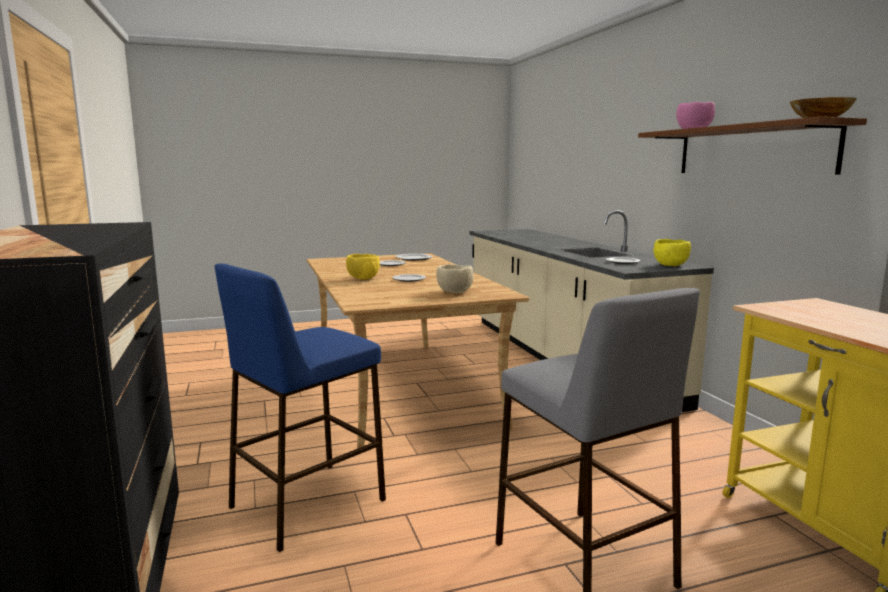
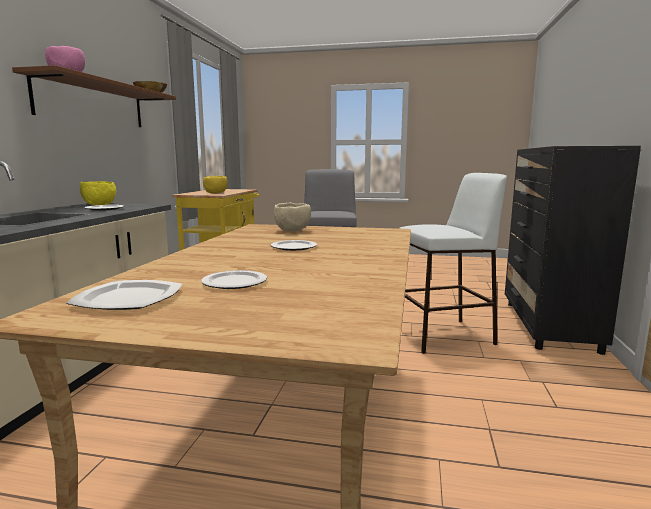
camera: 150 degrees left, 0 degrees up
(306, 504) = (444, 336): blue stool -> white stool
(363, 279) = (348, 254): yellow bowl -> yellow bowl (216, 193)

